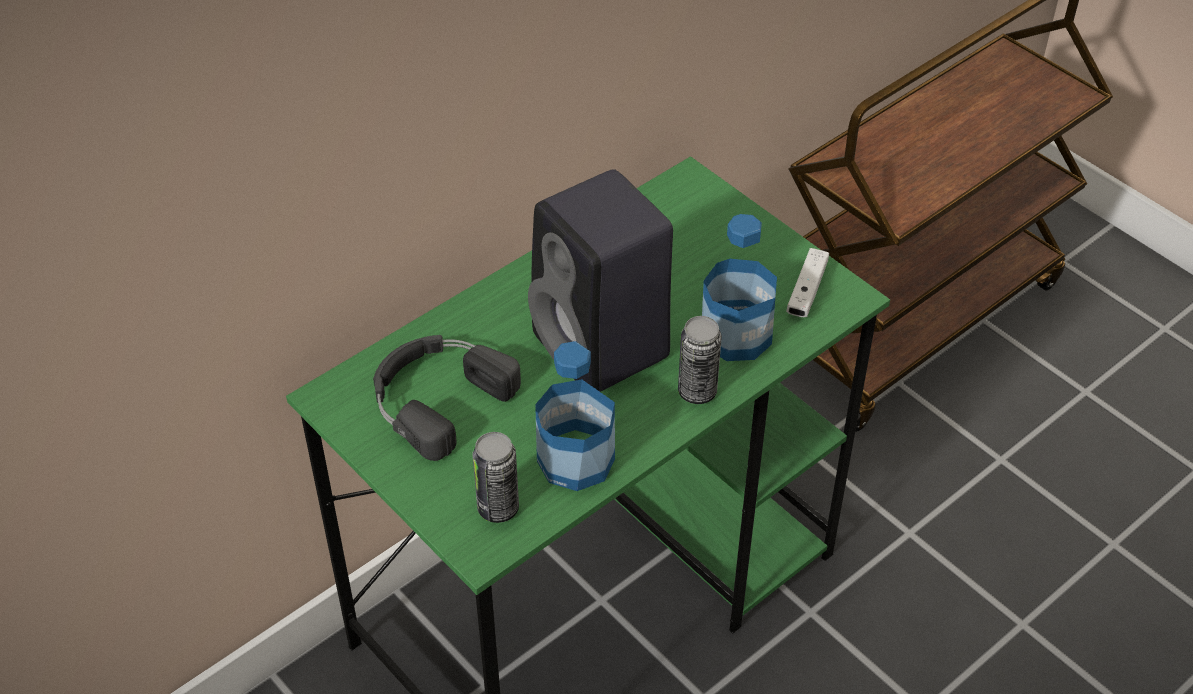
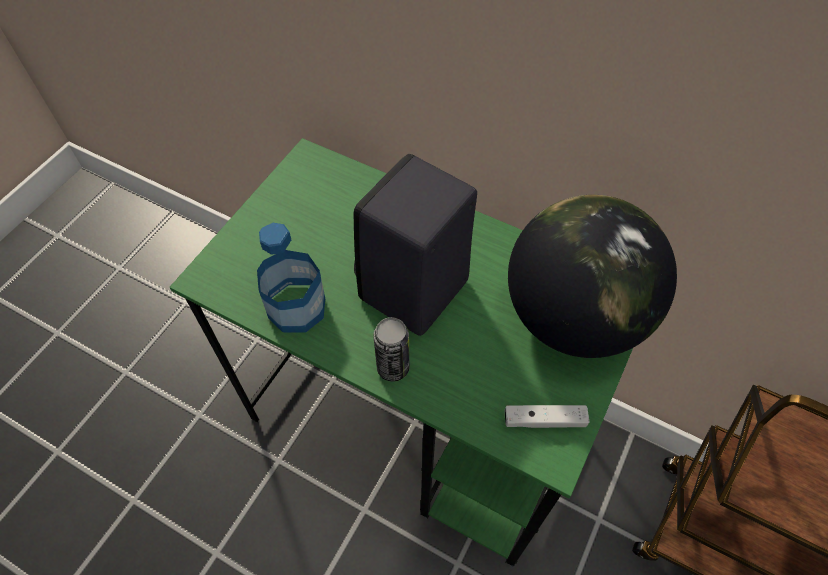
camera: 70 degrees right, 10 degrees up
(437, 398) = (326, 211): black headphones -> none
(498, 508) = (240, 276): can -> none
(698, 229) = (573, 317): none -> globe
(736, 335) = (466, 379): bottle -> none

